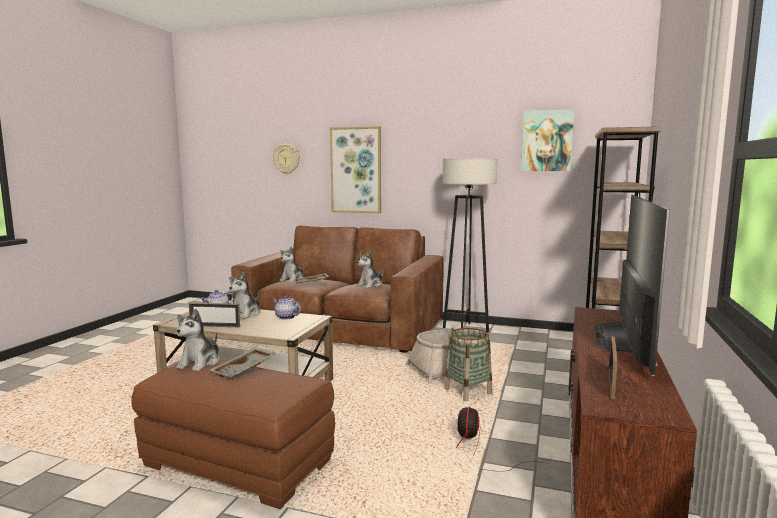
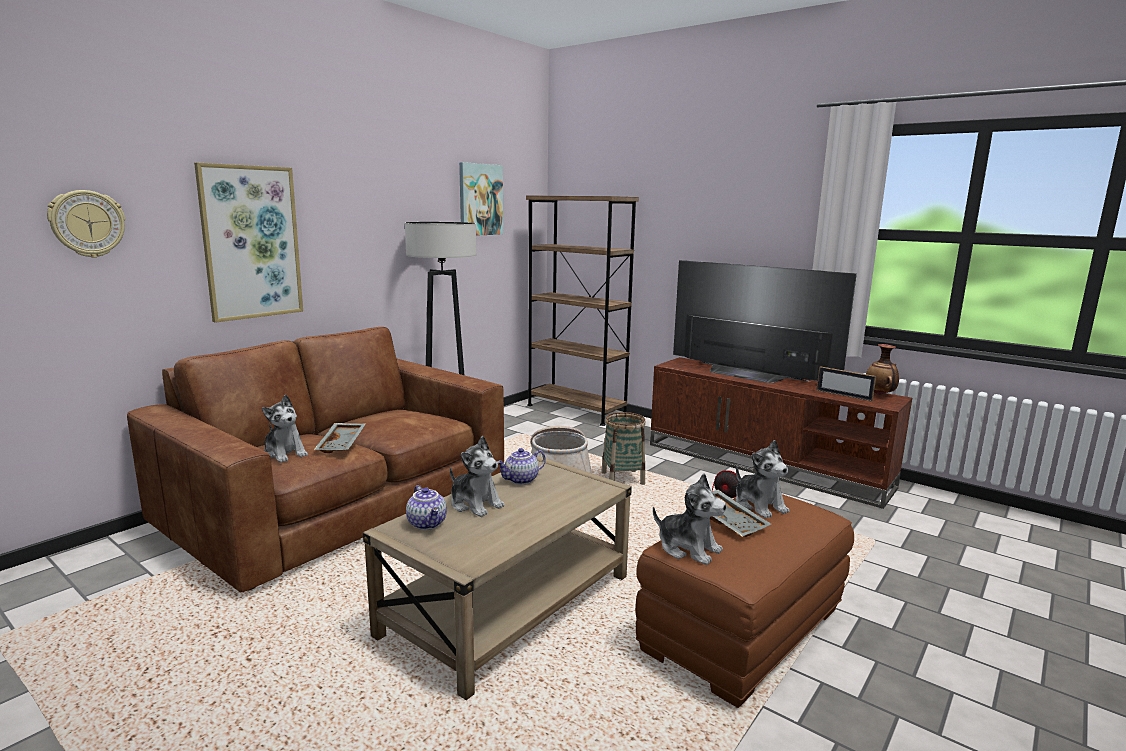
camera: 70 degrees left, 5 degrees up
(215, 326) = (525, 529): picture frame -> none
(370, 285) = (409, 417): plush toy -> plush toy (759, 505)
(663, 405) = (879, 394): none -> vase

